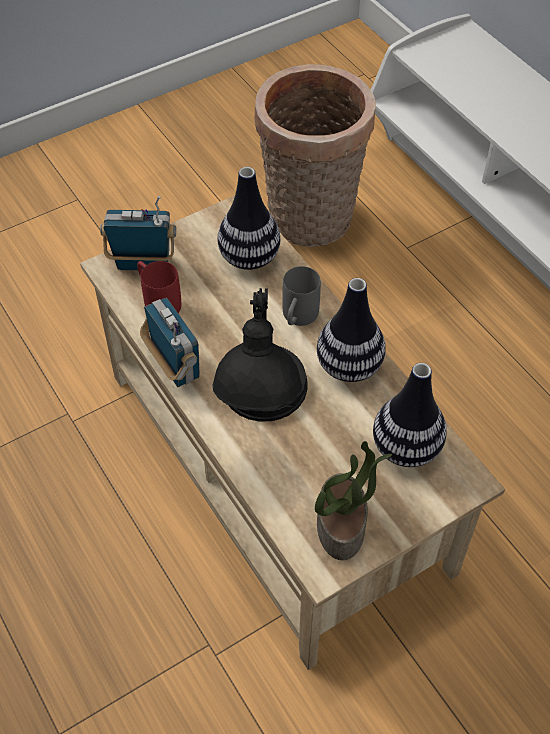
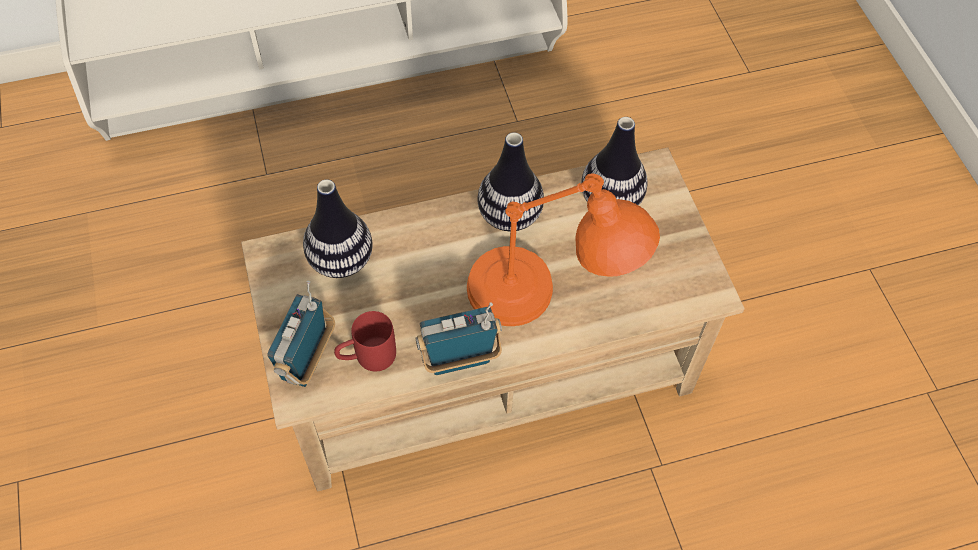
camera: 75 degrees left, 5 degrees up
(262, 419) = (548, 300): black table lamp -> orange table lamp
(297, 318) = (438, 240): grey mug -> none
(310, 222) = (188, 246): basket -> none
(342, 526) = (676, 269): potted plant -> none

